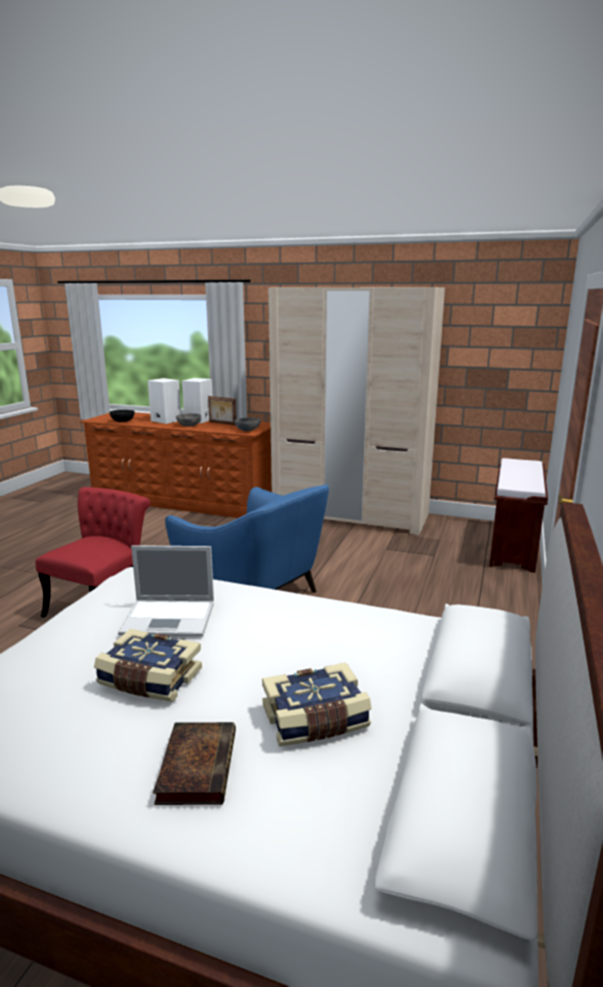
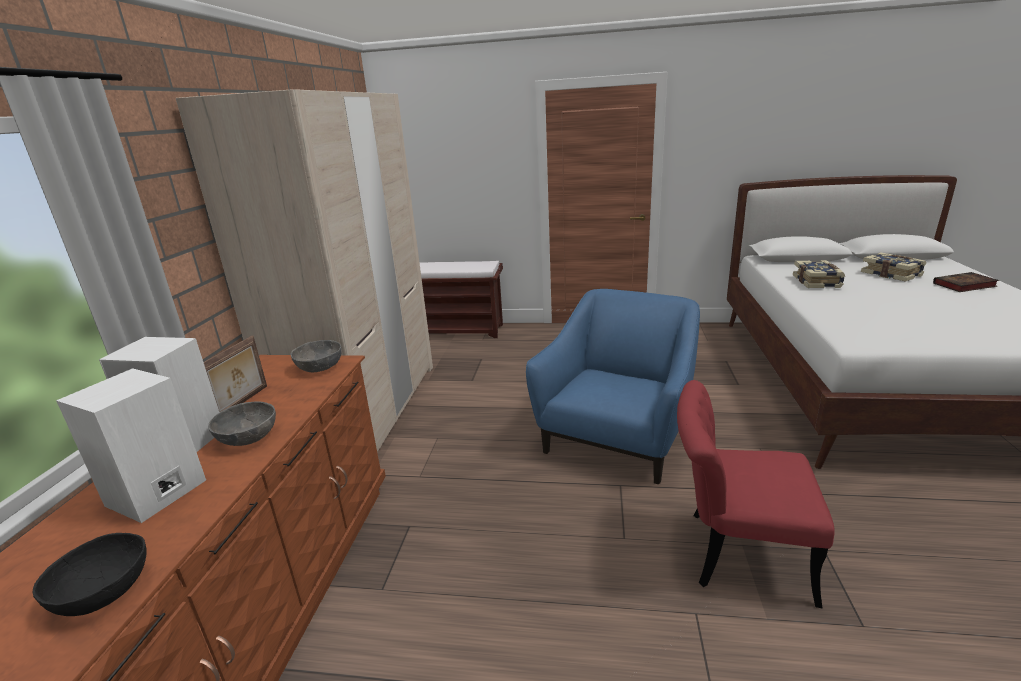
camera: 100 degrees left, 5 degrees up
(149, 680) = (945, 304): book -> book (817, 282)
(170, 618) = (887, 311): laptop -> none

